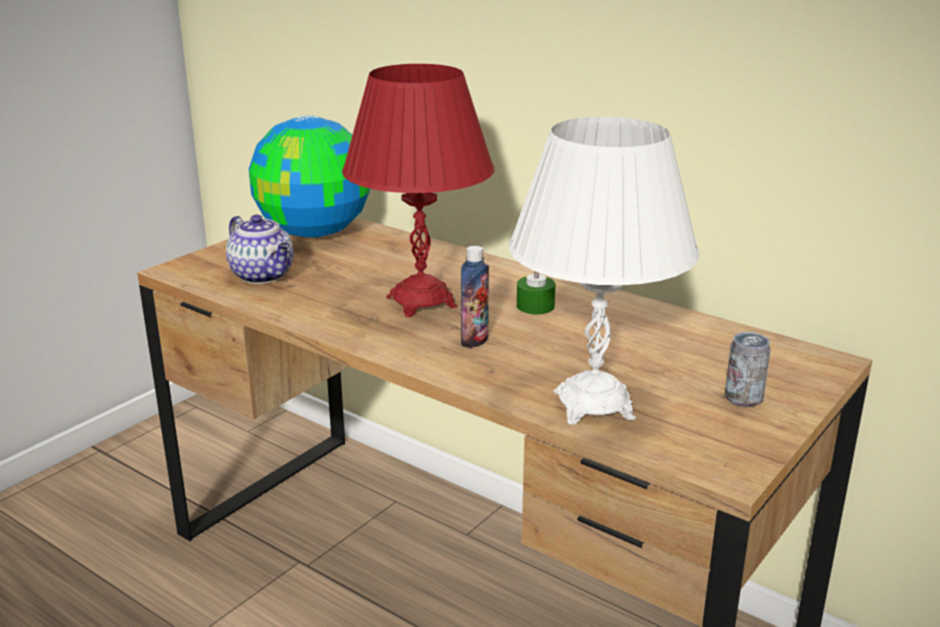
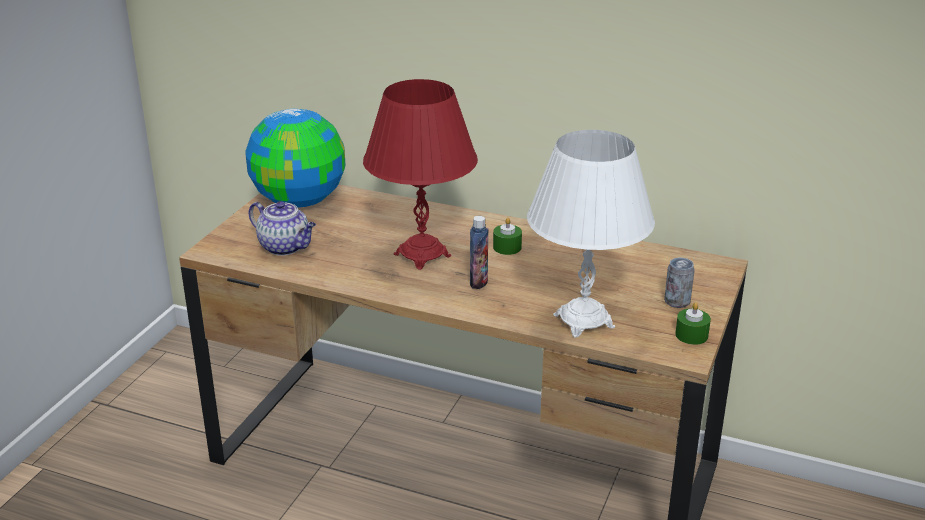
camera: 15 degrees left, 5 degrees up
(747, 445) = (691, 335): none -> green candle

